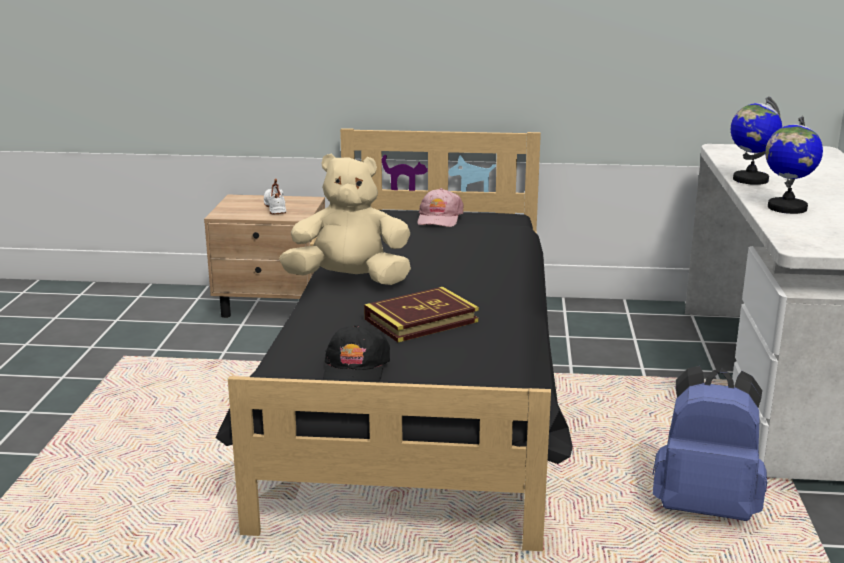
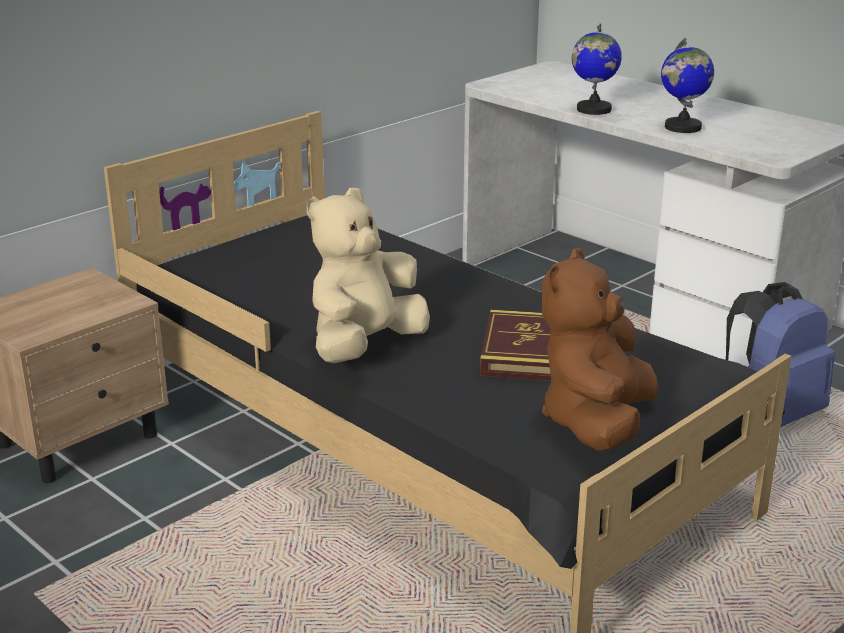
camera: 50 degrees left, 5 degrees up
(276, 207) = (73, 301): white shoe -> none
(355, 370) = (596, 423): black cap -> brown plush toy
(439, 218) = (269, 245): pink cap -> none

